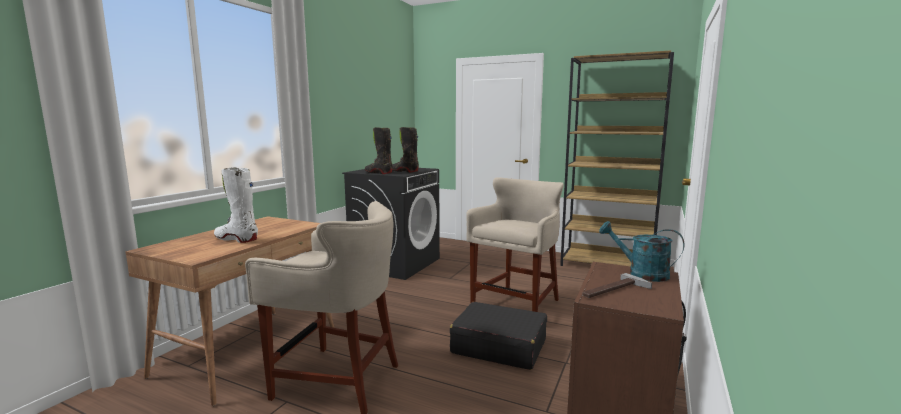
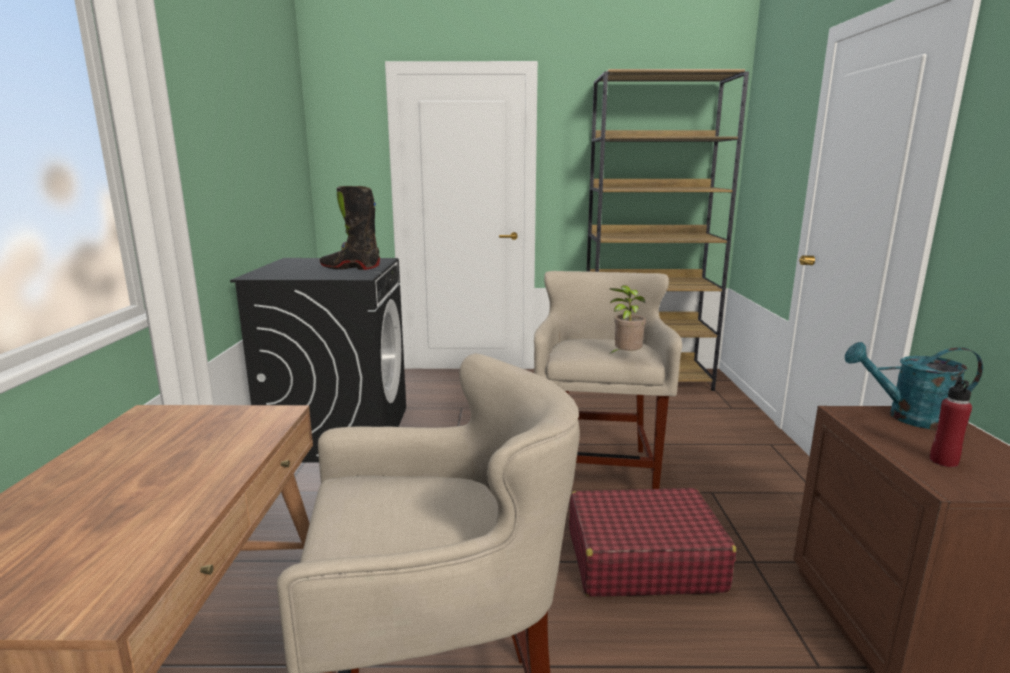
camera: 25 degrees left, 5 degrees up
(236, 239) = (142, 497): white boot -> none
(378, 173) = (309, 275): black boot -> none
(498, 346) = (642, 560): black suitcase -> red suitcase
(516, 228) = (625, 357): none -> potted plant
(615, 291) = (943, 461): hammer -> red bottle

